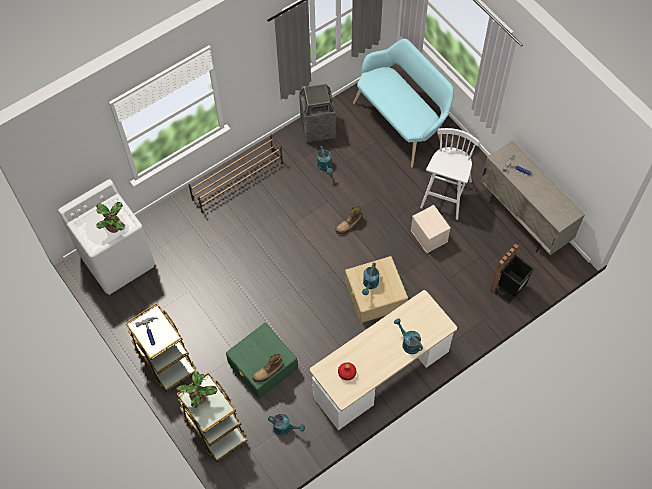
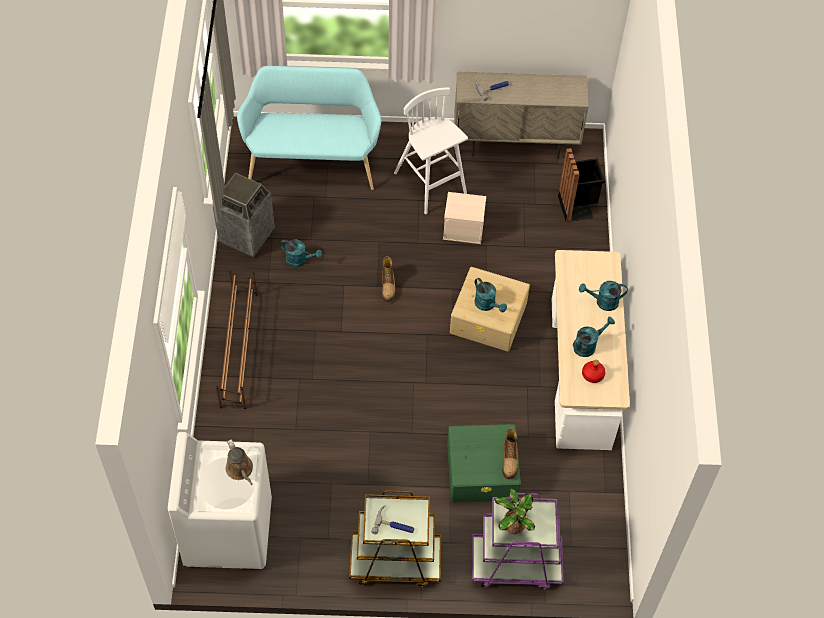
camera: 55 degrees left, 5 degrees down
(114, 227) = (240, 470): potted plant -> brown watering can
(214, 427) = (515, 564): brown cart -> purple cart
(285, 428) = (570, 496): turquoise watering can -> turquoise watering can (588, 345)

